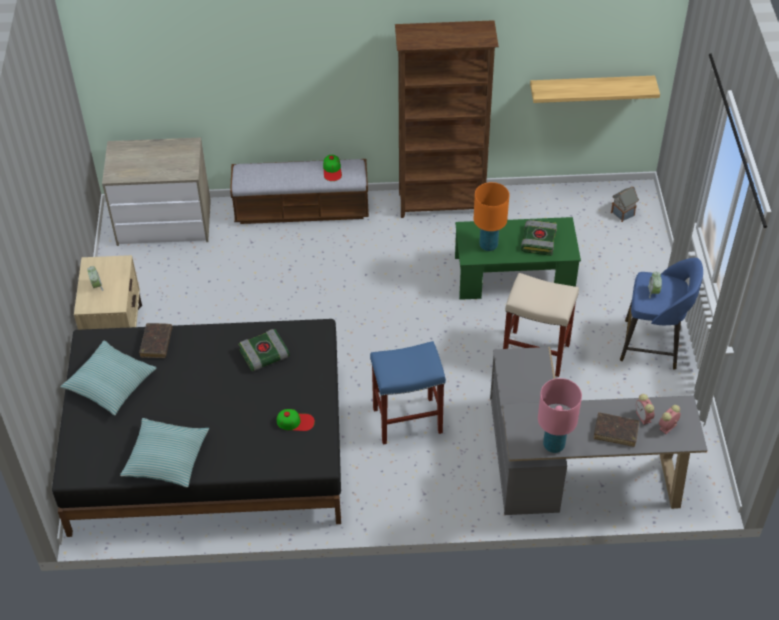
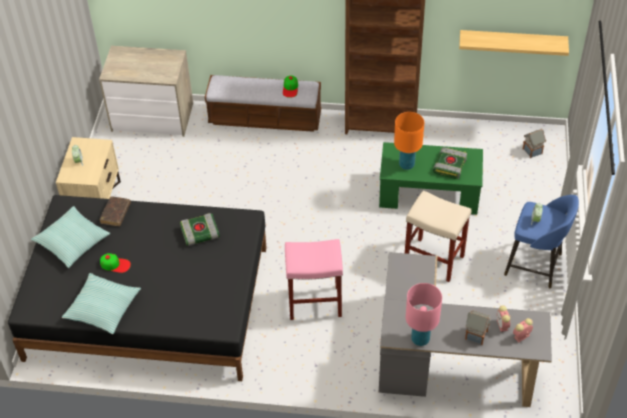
camera: 10 degrees right, 0 degrees up
(295, 421) = (213, 291): cap -> cap (115, 264)
(406, 421) = (314, 303): blue stool -> pink stool
(615, 432) = (475, 335): brown book -> toy house

